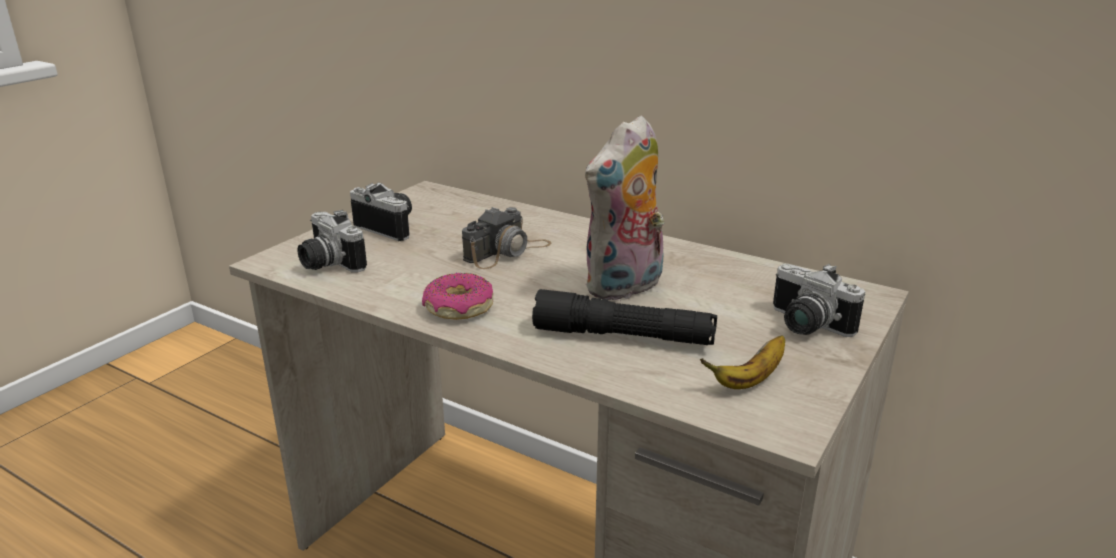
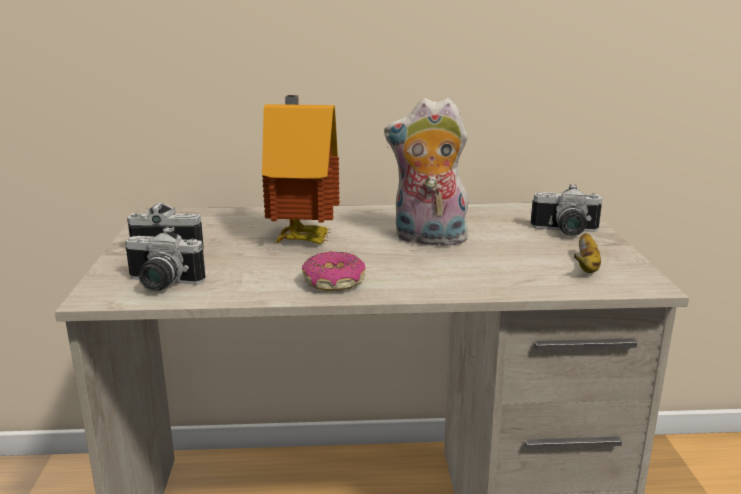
camera: 35 degrees left, 5 degrees down
(507, 251) = (303, 239): camera -> toy house
(623, 336) = (477, 266): black flashlight -> none
(625, 288) = (427, 239): plush toy -> plush toy turned 90 degrees clockwise

